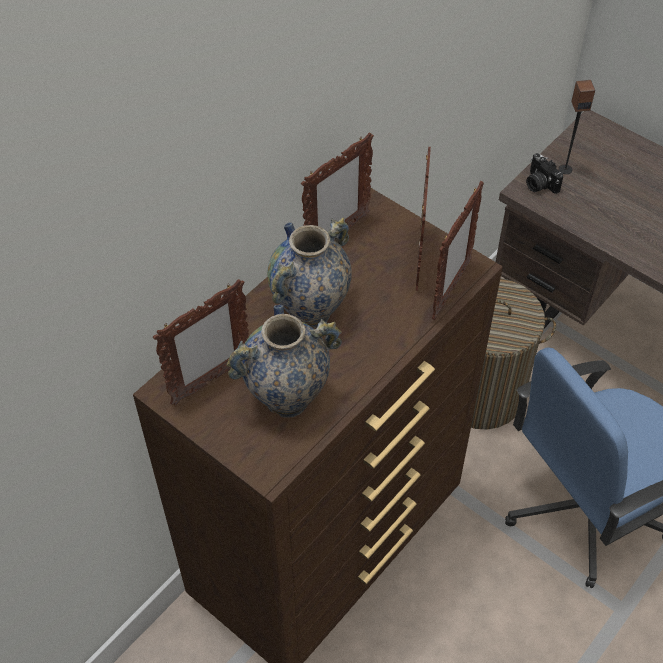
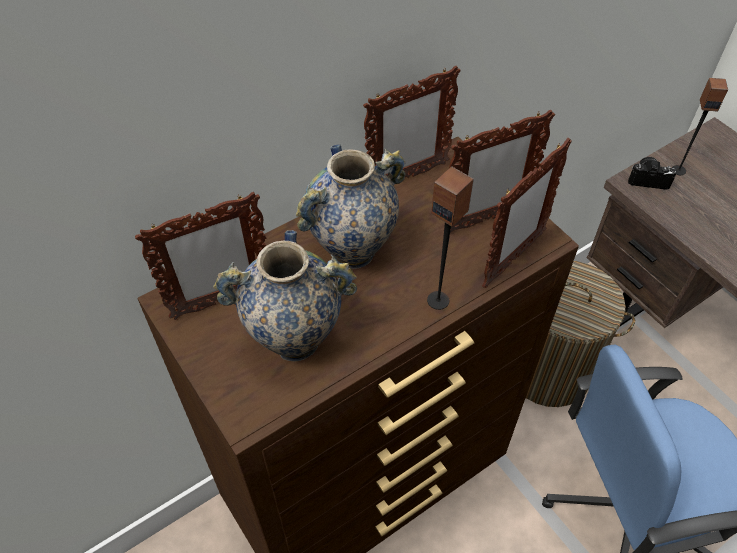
camera: 15 degrees right, 0 degrees up
(398, 338) = (438, 300): none -> speaker
(418, 259) = (486, 219): picture frame -> picture frame turned 45 degrees clockwise
(539, 184) = (648, 179): camera -> camera turned 120 degrees clockwise

